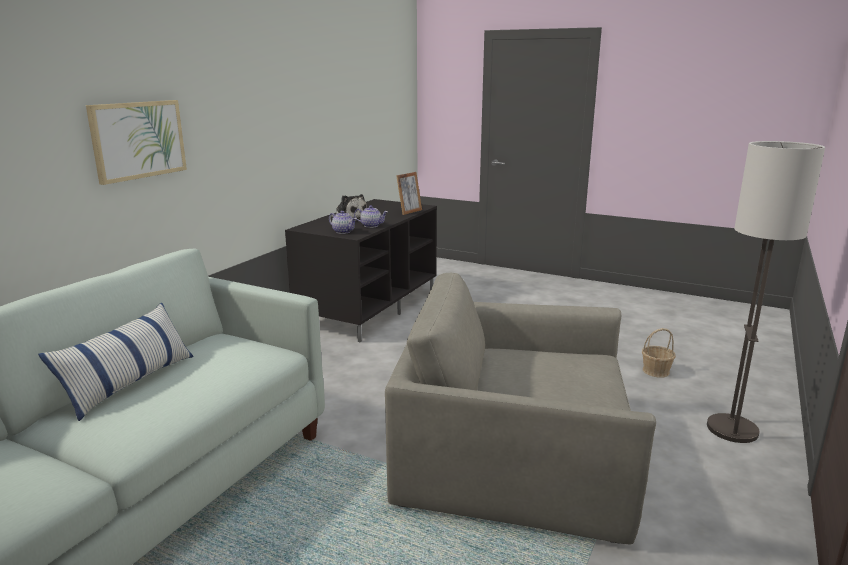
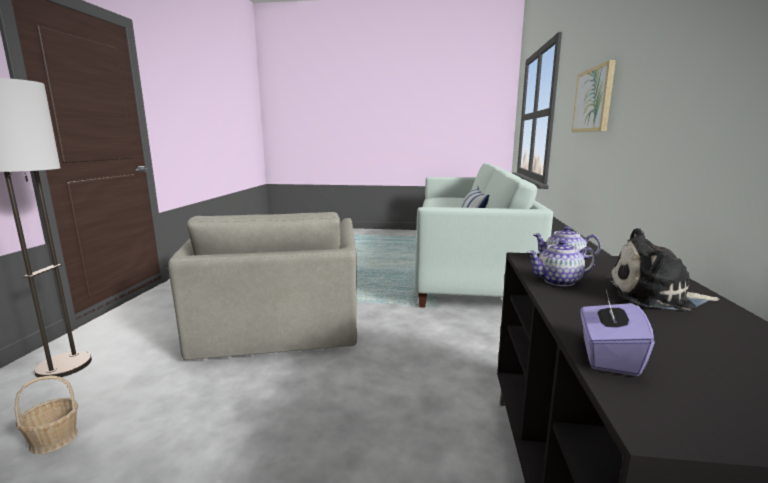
camera: 160 degrees right, 5 degrees down
(409, 212) = (608, 356): picture frame -> purple tissue box
(514, 455) = (279, 318): grey armchair -> grey armchair turned 90 degrees clockwise

